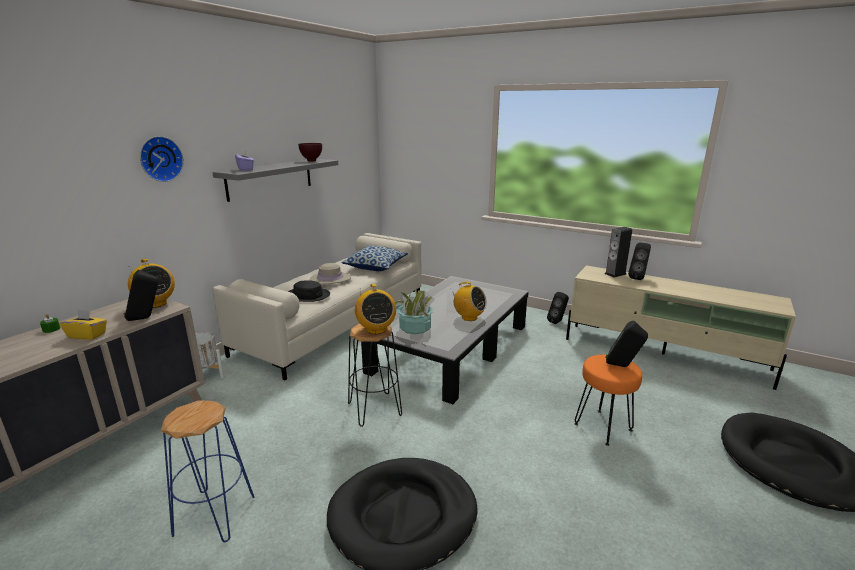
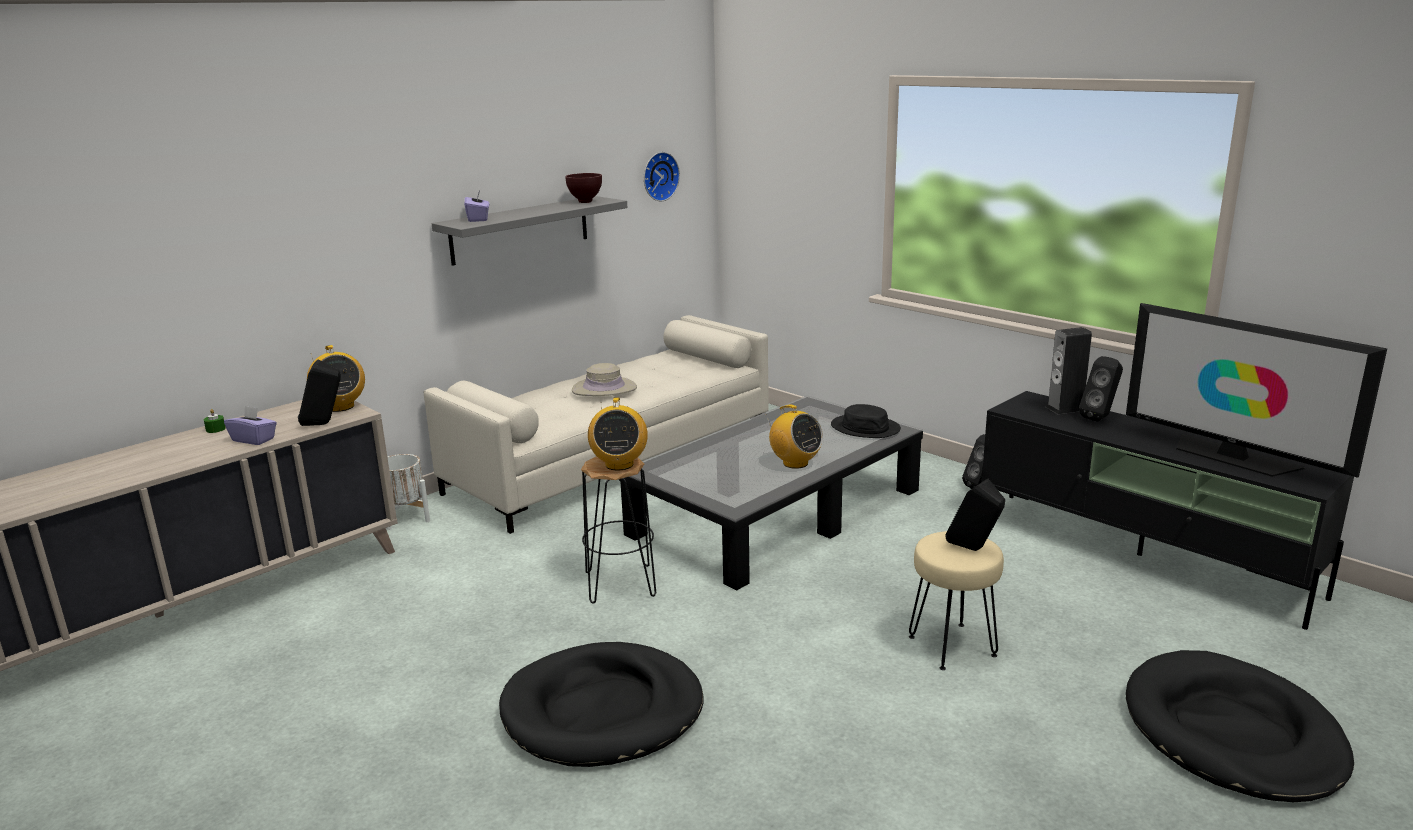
camera: 15 degrees right, 0 degrees up
(87, 335) = (254, 439): yellow tissue box -> purple tissue box
(160, 159) = (359, 208): wall clock -> wall clock (659, 176)
(215, 514) = (377, 677): blue stool -> none
(308, 295) = (561, 411): black hat -> black hat (865, 428)
(376, 267) = (685, 373): pillow -> none
(415, 328) = (702, 471): potted plant -> none
(603, 426) = (952, 645): orange stool -> beige stool
(664, 354) = (1141, 555): beige tv stand -> black tv stand
(725, 295) = (1232, 457): none -> television

